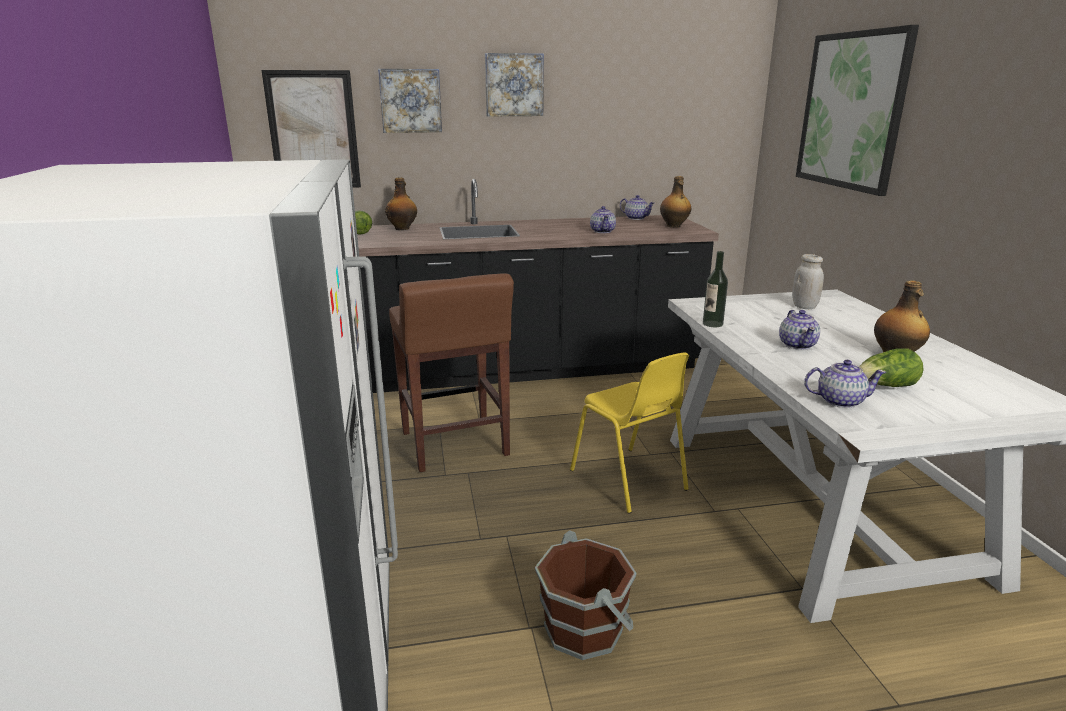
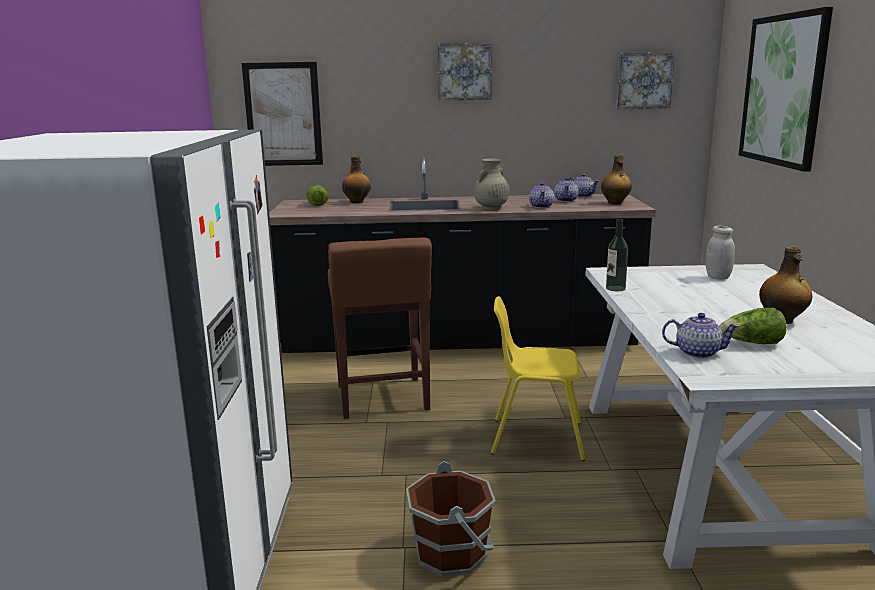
camera: 10 degrees right, 5 degrees down
(410, 101) = (369, 87): picture -> picture (644, 80)
(552, 235) = (491, 209): none -> beige vase
(629, 480) = (536, 438): yellow chair -> yellow chair turned 120 degrees clockwise
(797, 345) = (688, 308): teapot -> teapot (566, 200)

